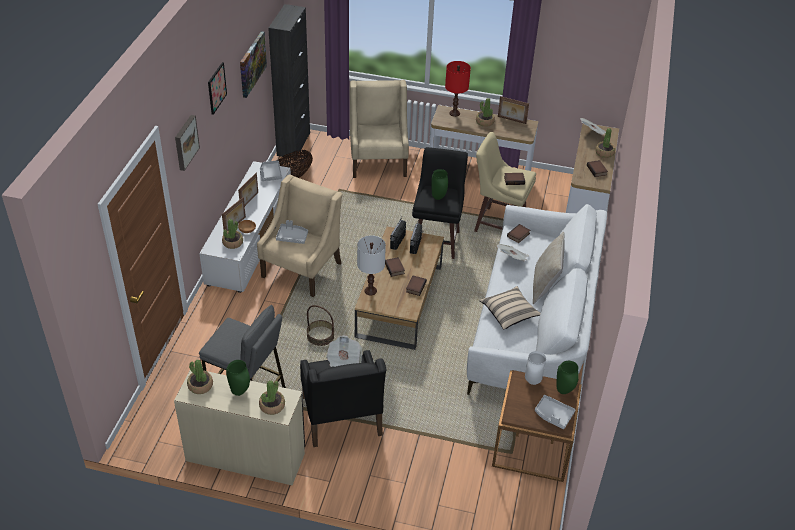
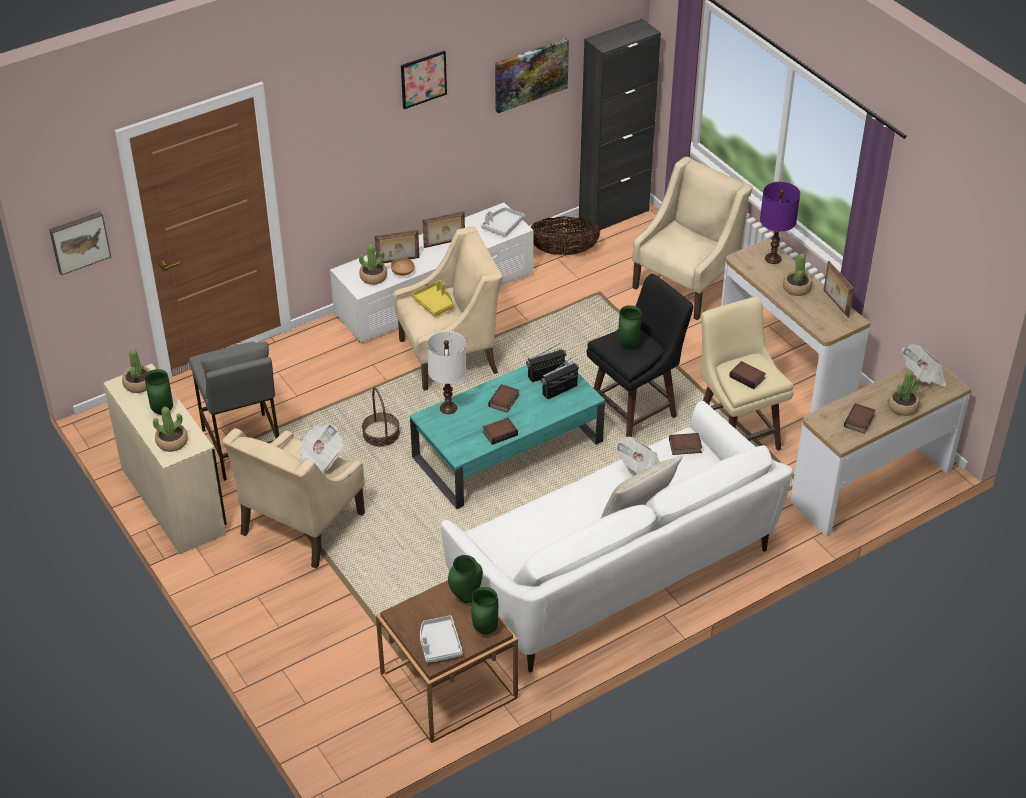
camera: 45 degrees right, 0 degrees up
(185, 142) = (327, 122): picture -> picture (79, 241)
(292, 237) = (434, 304): grey tray -> yellow tray
(341, 416) = (301, 524): black armchair -> beige armchair
(399, 301) = (507, 450): brown coffee table -> turquoise coffee table
(454, 113) = (772, 259): red table lamp -> purple table lamp
(509, 314) = (552, 521): beige pillow -> none
(533, 381) = (466, 598): white vase -> green vase

